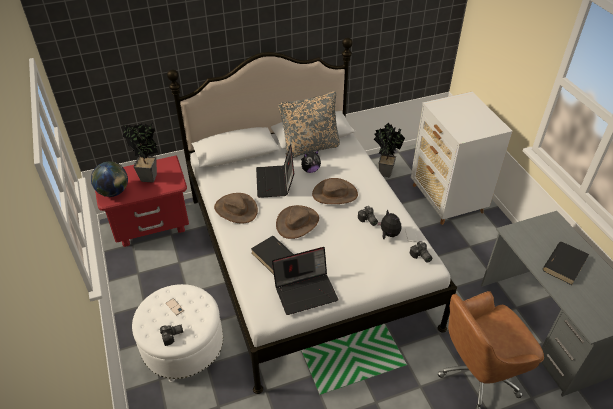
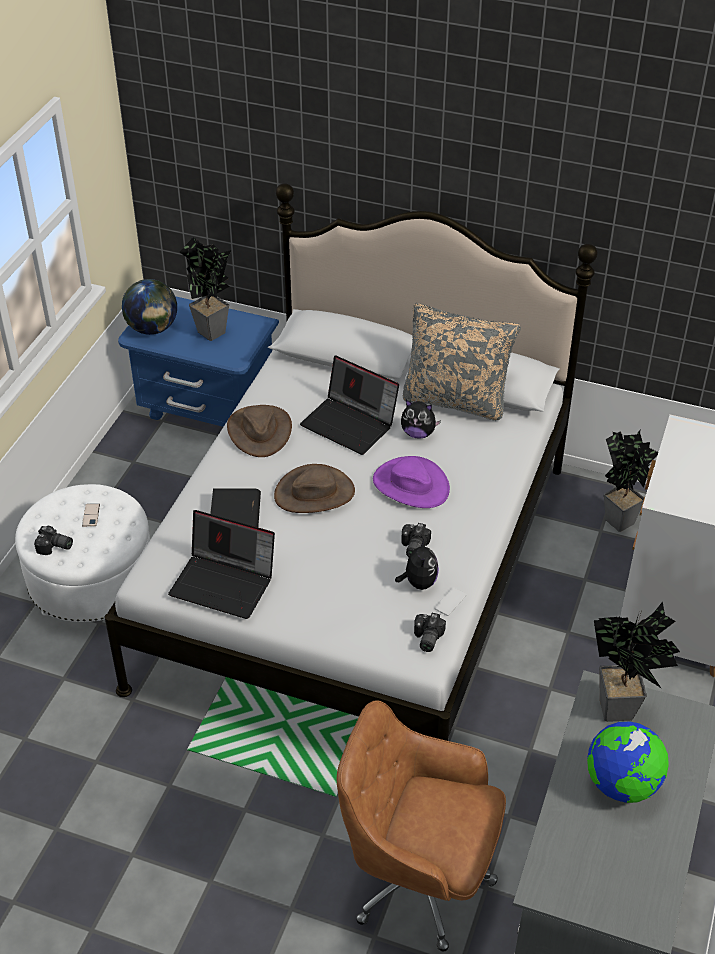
camera: 40 degrees right, 0 degrees up
(152, 228) = (205, 413): red nightstand -> blue nightstand
(275, 182) = (350, 424): laptop -> laptop turned 90 degrees counterclockwise
(334, 194) = (410, 485): brown hat -> purple hat
(529, 235) = (623, 712): none -> potted plant
(564, 264) = (622, 784): black book -> globe

